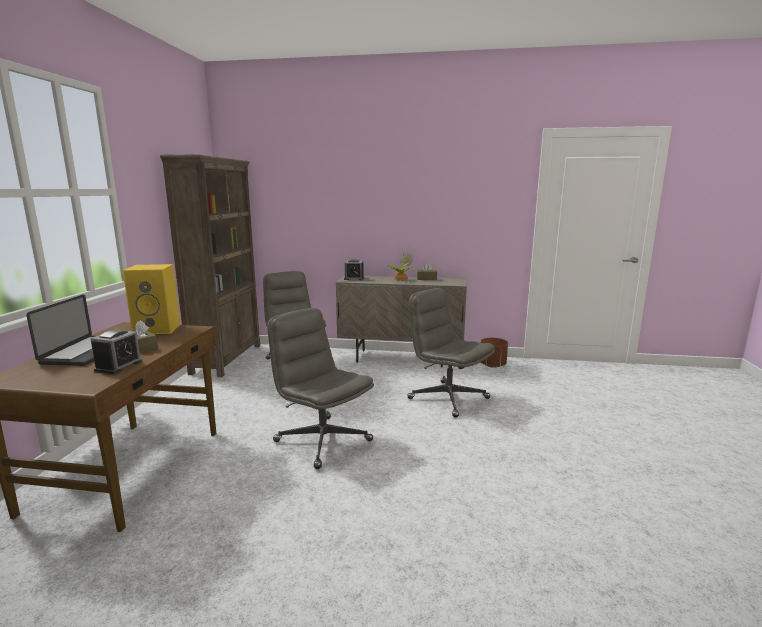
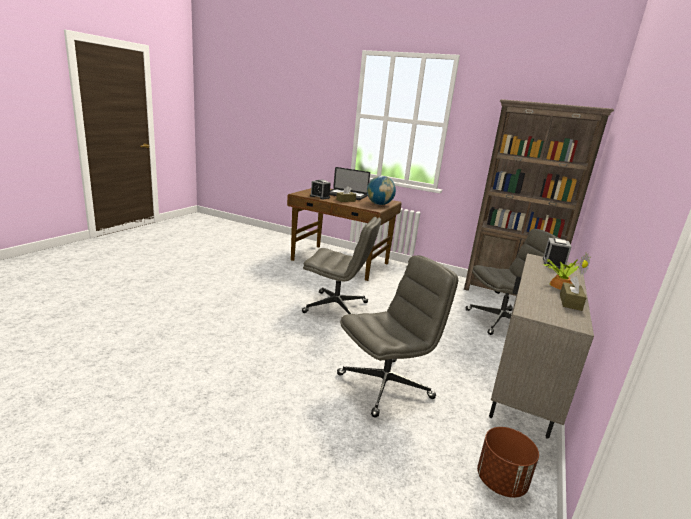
camera: 105 degrees right, 5 degrees up
(158, 329) = (379, 204): yellow speaker -> globe
(322, 440) = (337, 307): grey office chair -> grey office chair turned 45 degrees clockwise

